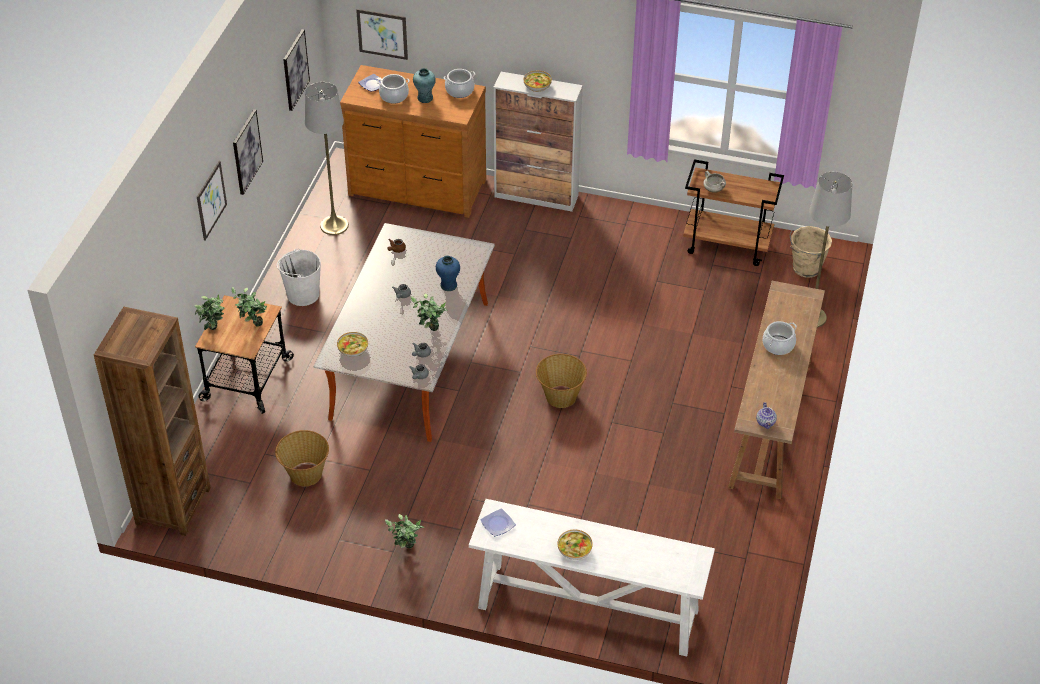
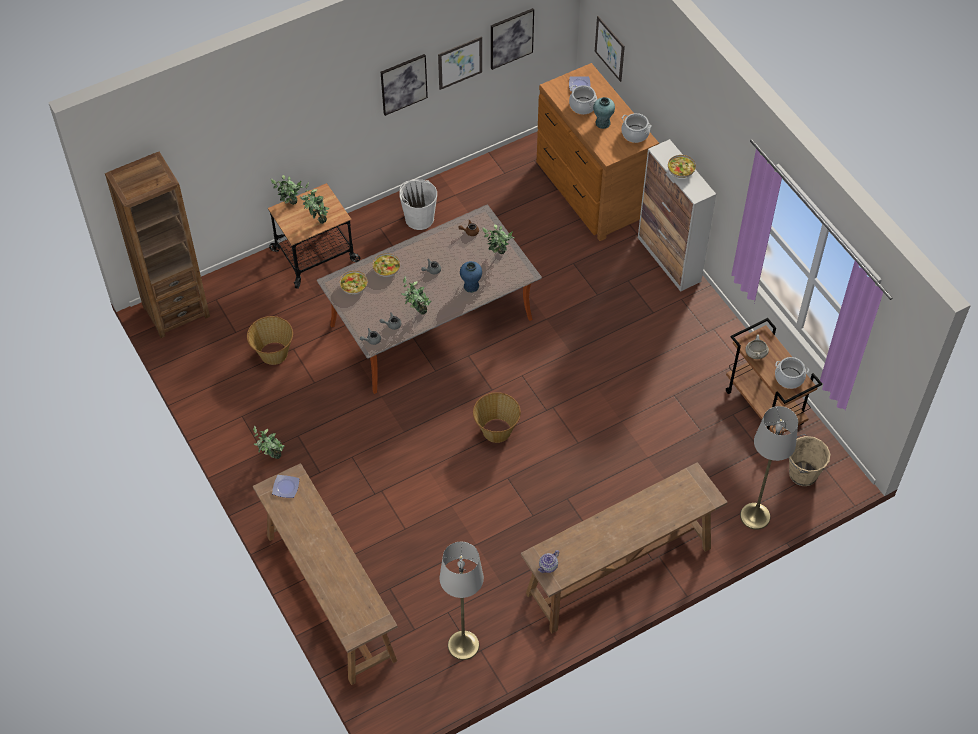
camera: 45 degrees right, 10 degrees up
(211, 200) = (331, 107): picture -> picture (460, 63)
(334, 225) = (500, 179): grey floor lamp -> grey floor lamp (463, 645)
(441, 251) = (498, 255): none -> potted plant
(574, 550) = (309, 547): bowl -> bowl (386, 269)
(586, 609) = (329, 596): white console table -> brown console table
(778, 345) = (634, 516): cooking pot -> cooking pot (789, 378)

